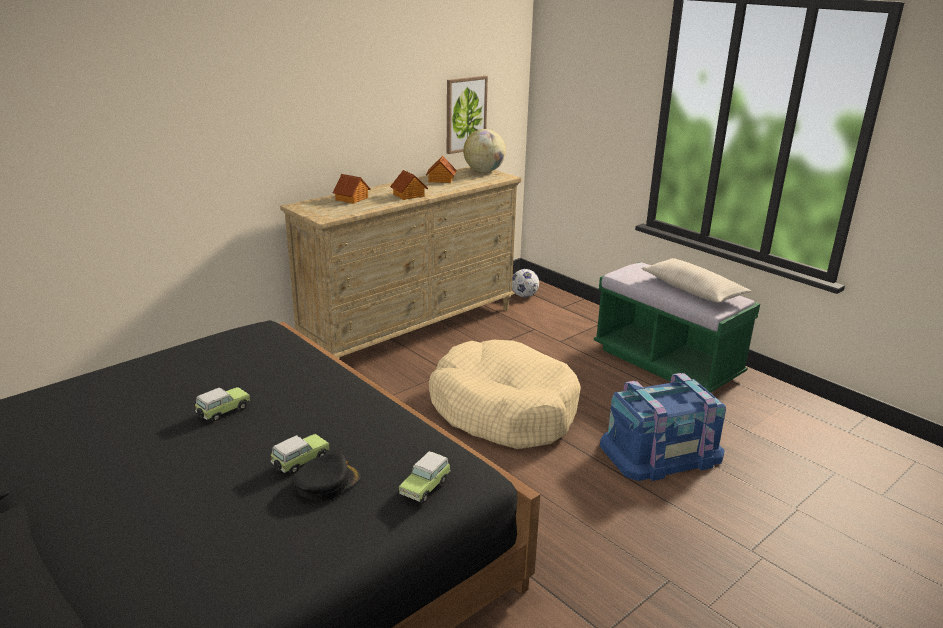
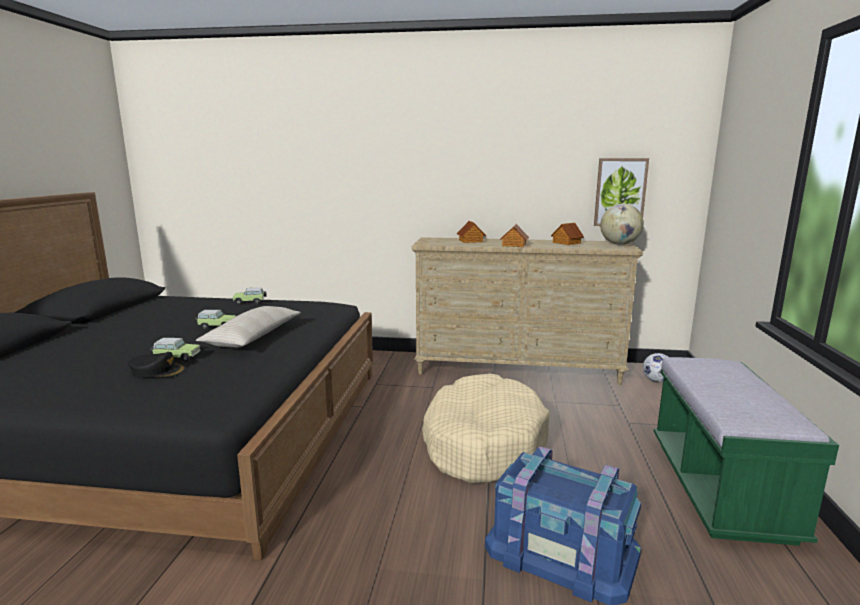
camera: 50 degrees right, 10 degrees down
(426, 487) = (179, 398): toy car -> toy car (250, 302)
(692, 290) = (746, 397): beige pillow -> beige pillow (253, 337)

